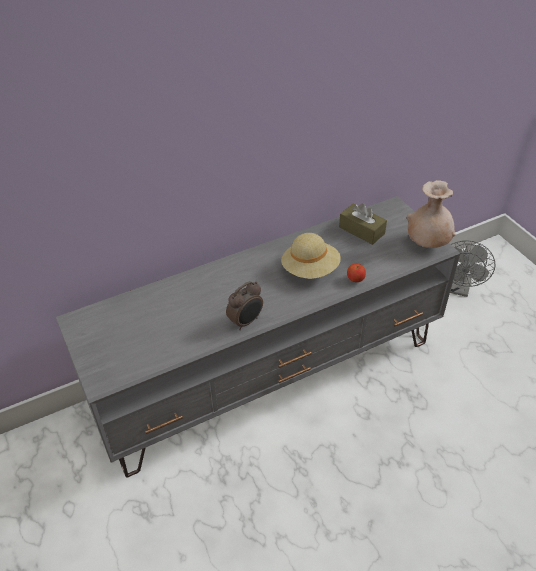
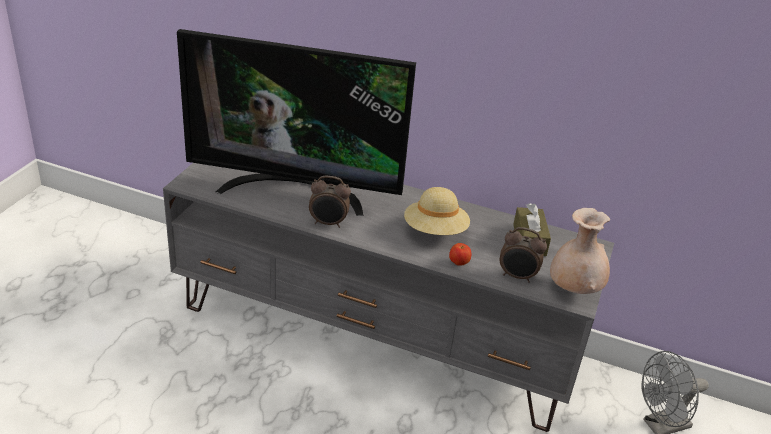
camera: 45 degrees right, 10 degrees down
(184, 316) = (295, 190): none -> television
(393, 260) = (517, 276): none -> alarm clock

